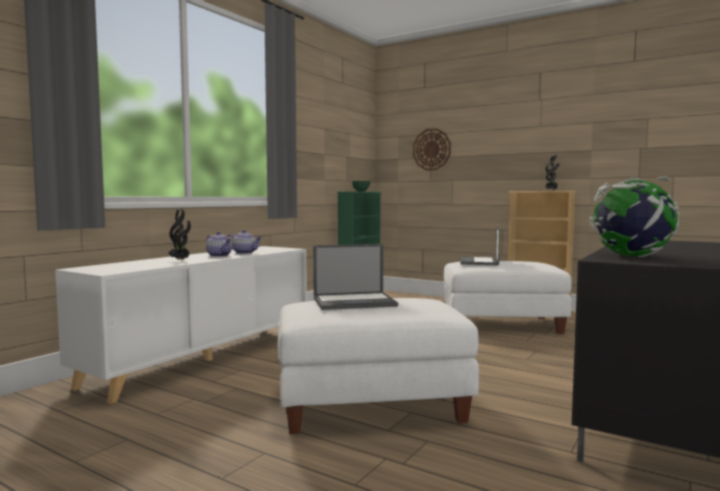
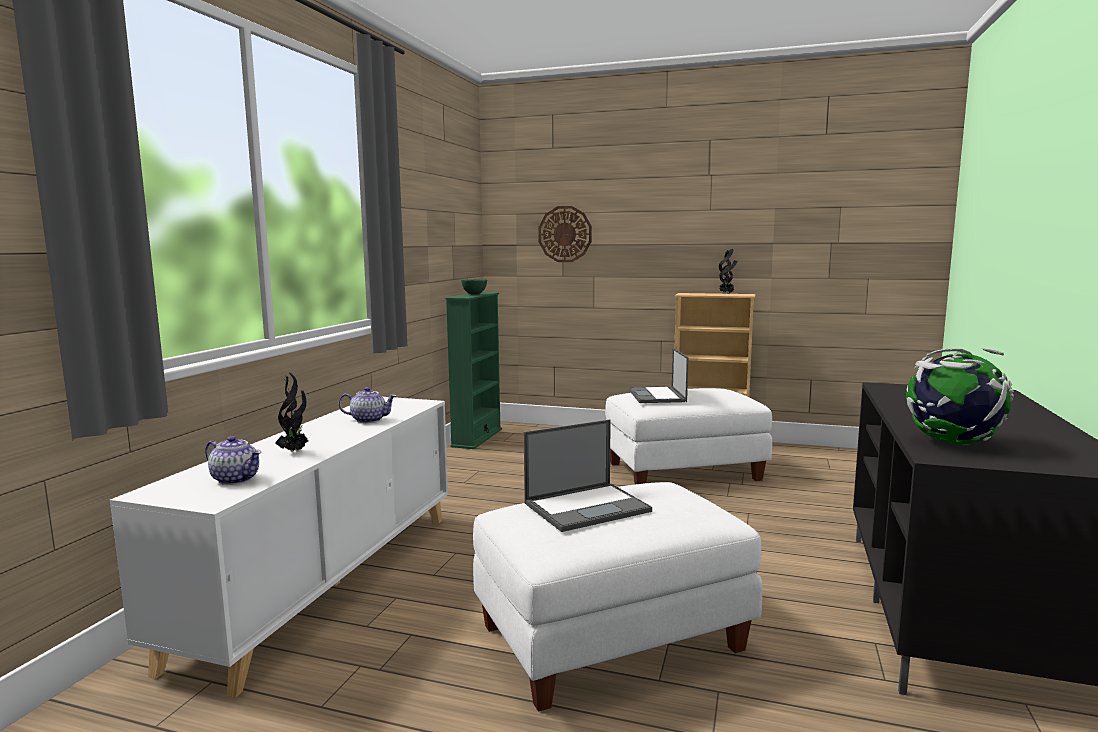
camera: 15 degrees left, 5 degrees up
(219, 255) = (340, 431): teapot -> teapot (236, 479)

